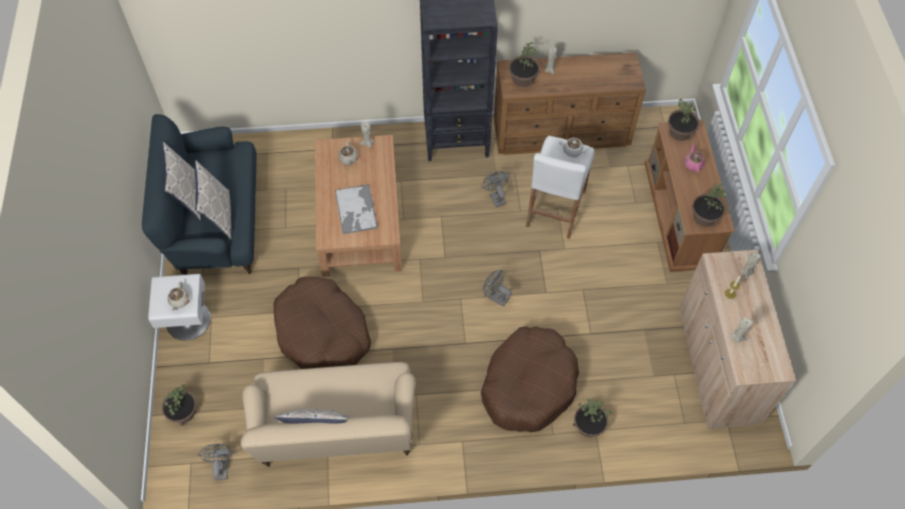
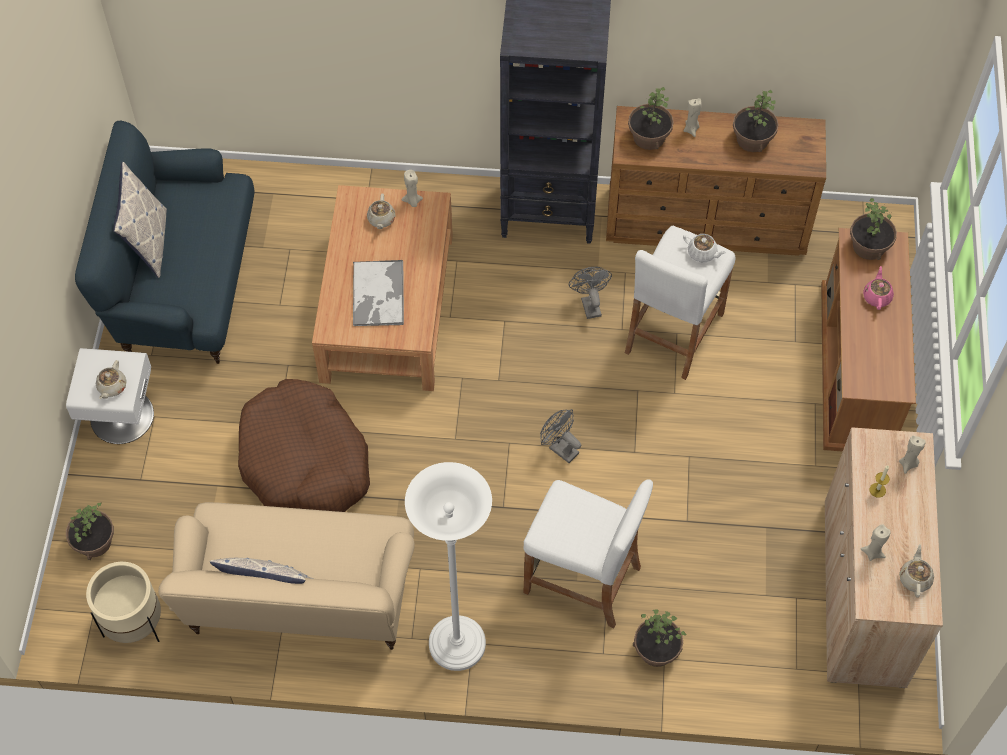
camera: 10 degrees right, 0 degrees up
(219, 216) = (186, 276): pillow -> none
(221, 466) = (134, 624): grey fan -> beige planter
(452, 444) = (457, 644): none -> white floor lamp
(528, 385) = (582, 579): brown dog bed -> white stool
(704, 217) = (875, 376): potted plant -> potted plant (752, 139)
(769, 351) = (915, 578): none -> beige teapot

